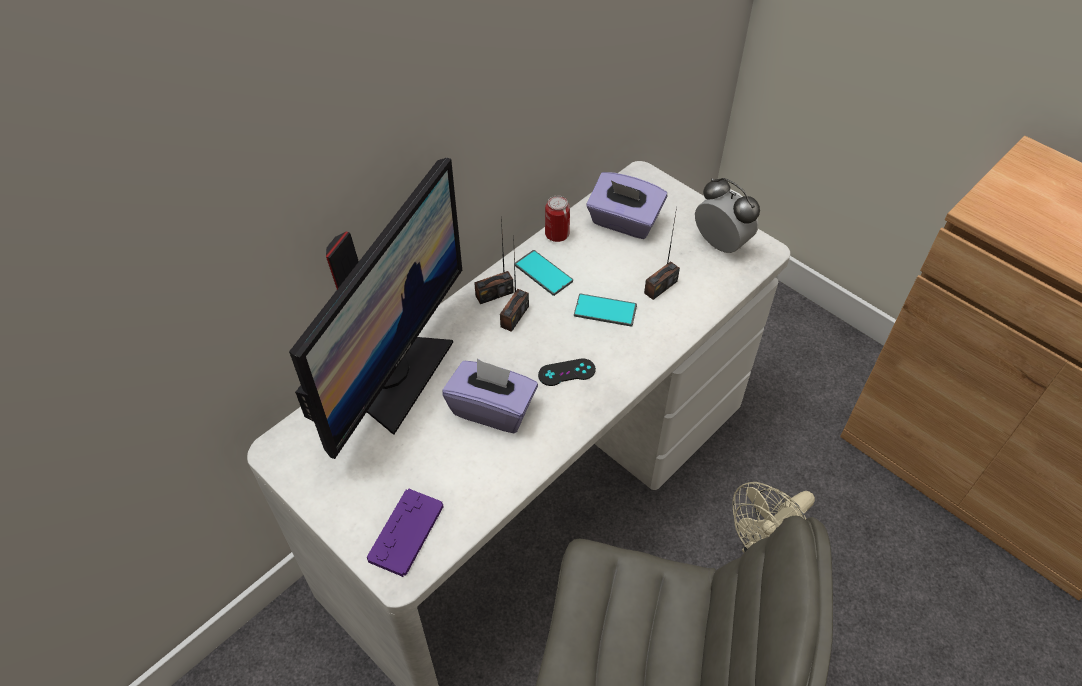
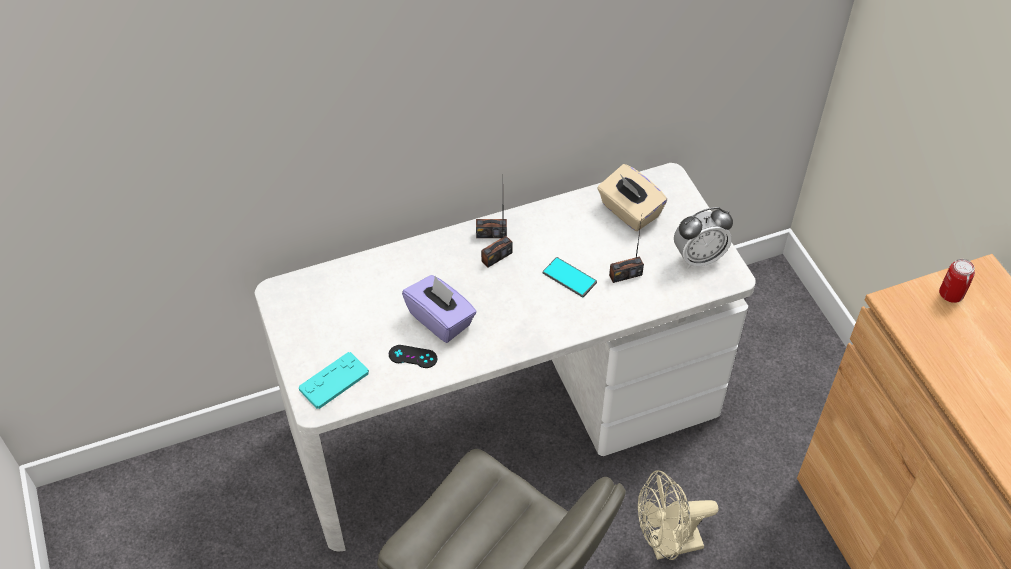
camera: 25 degrees right, 0 degrees up
(396, 376) = (385, 270): monitor -> none
(406, 532) = (334, 381): purple game controller -> turquoise game controller
(543, 273) = (538, 231): phone -> none
(557, 235) = (568, 203): can -> can (950, 294)
(566, 372) = (511, 313): black game controller -> black game controller (413, 356)
(624, 222) = (629, 211): purple tissue box -> beige tissue box
(721, 244) = (698, 257): alarm clock -> alarm clock turned 90 degrees clockwise

